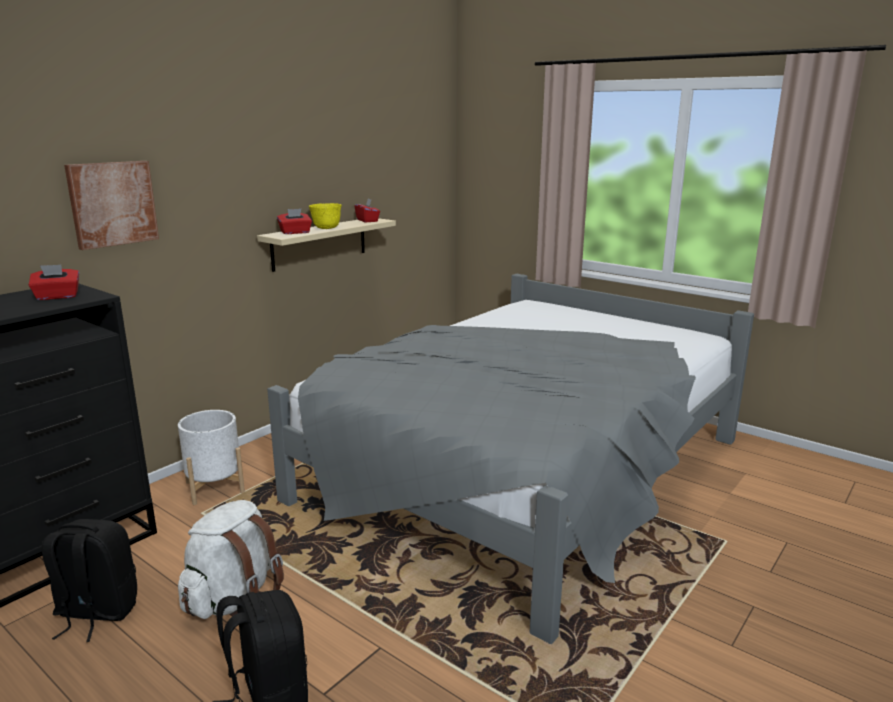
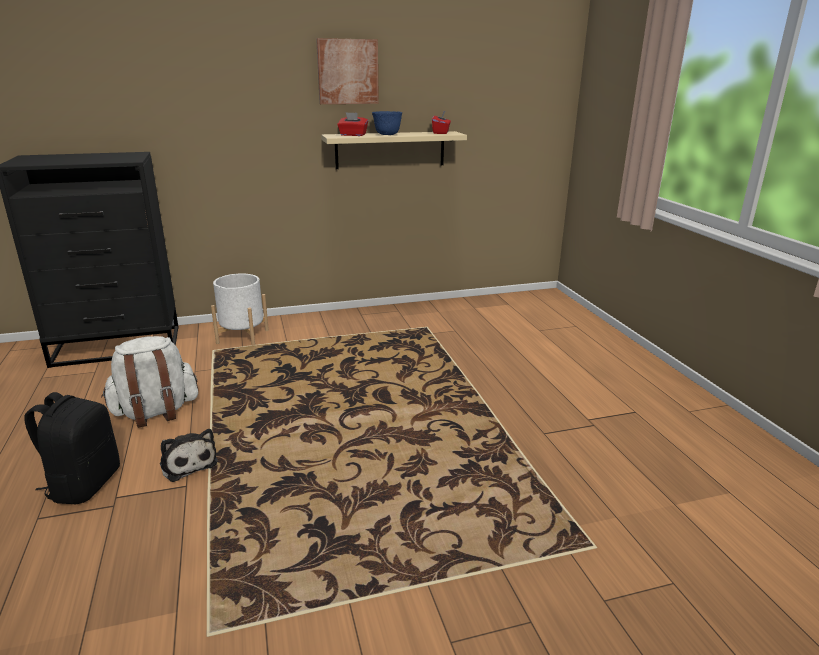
camera: 35 degrees right, 5 degrees up
(57, 297) = (112, 158): red tissue box -> none
(96, 613) = (84, 389): black backpack -> none
(112, 203) = (186, 93): picture -> picture (347, 72)
(326, 228) = (387, 134): yellow bowl -> blue bowl
(349, 628) = (188, 463): none -> plush toy
(525, 470) = (480, 402): grey bed -> none

